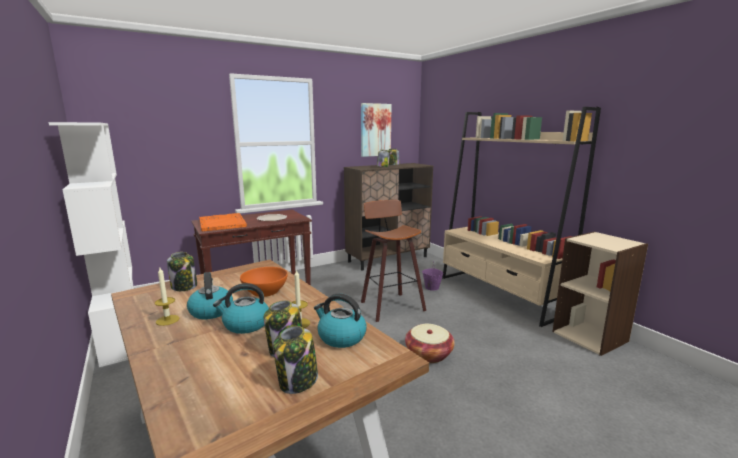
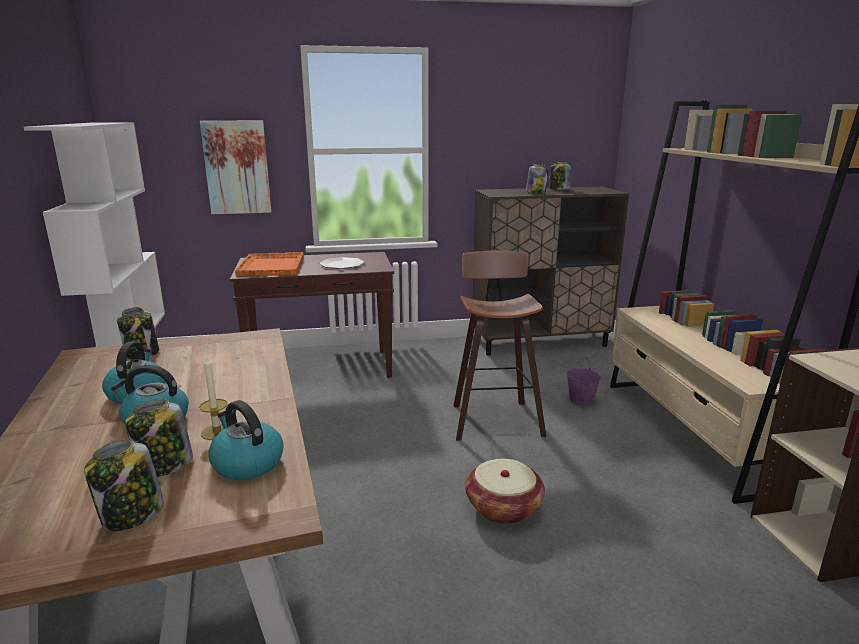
camera: 20 degrees right, 5 degrees up
(167, 320) = (81, 397): candle -> none
(265, 291) = (224, 376): orange bowl -> none
(375, 130) = (535, 130): picture -> picture (237, 167)

